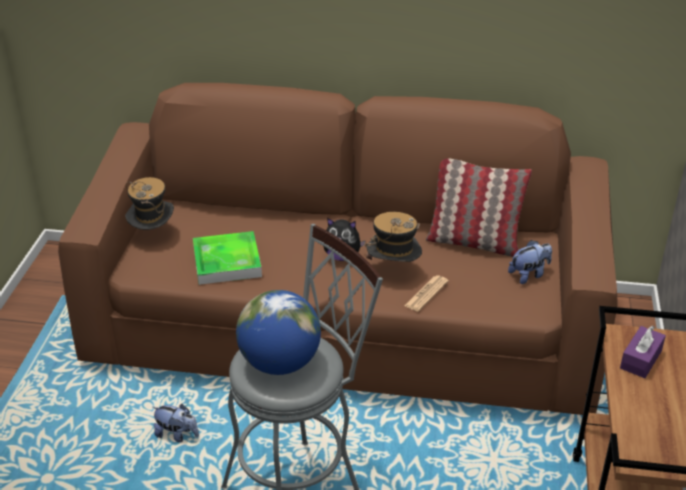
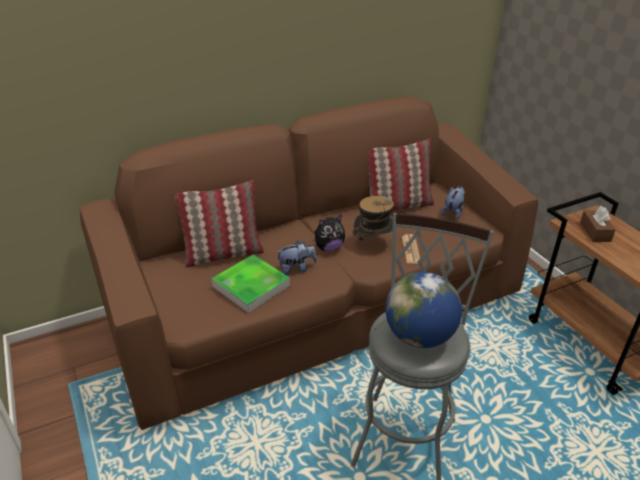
camera: 35 degrees left, 0 degrees up
(153, 235) = (168, 291): hat -> none
(177, 434) = (278, 445): plush toy -> plush toy (296, 269)
(236, 221) = (223, 254): none -> pillow
(641, 359) = (595, 232): purple tissue box -> brown tissue box

